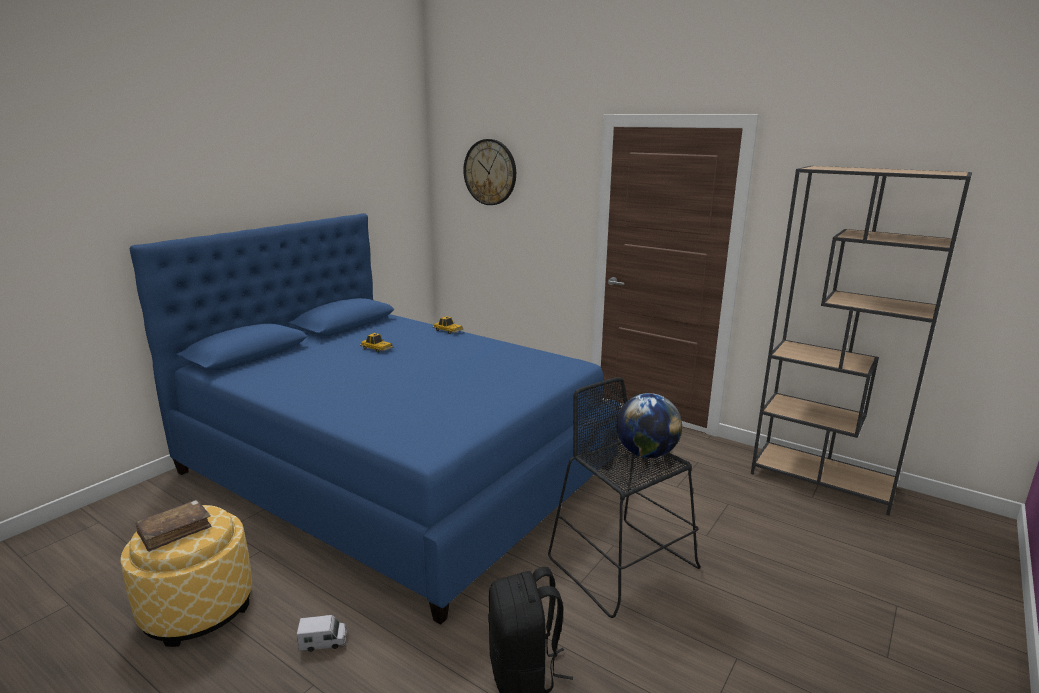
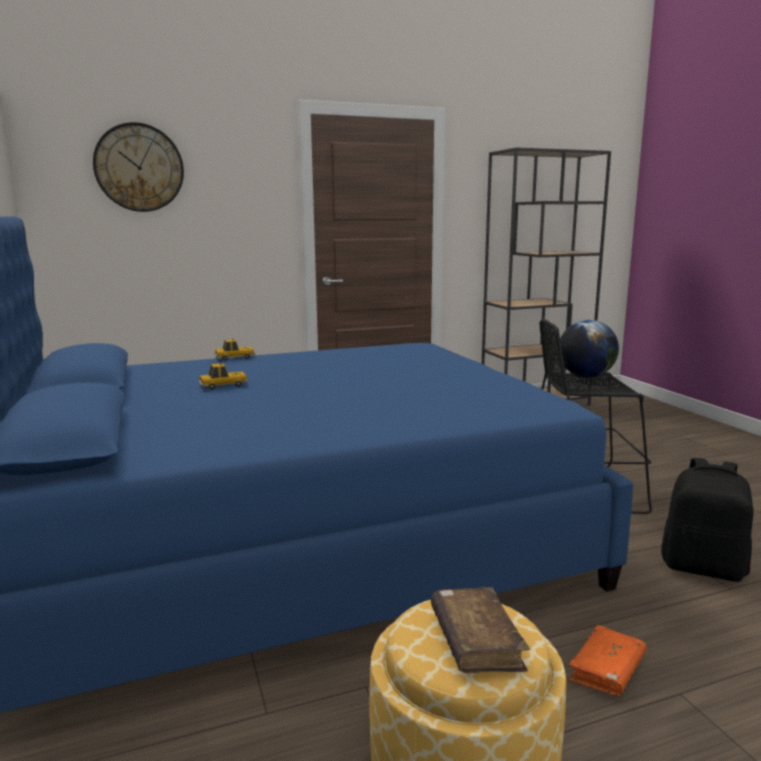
camera: 55 degrees left, 5 degrees down
(323, 642) = (606, 670): toy truck -> orange book

